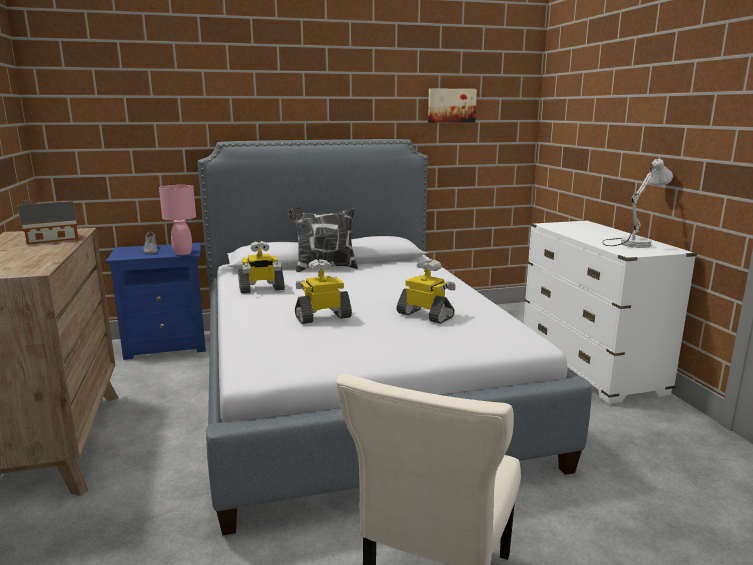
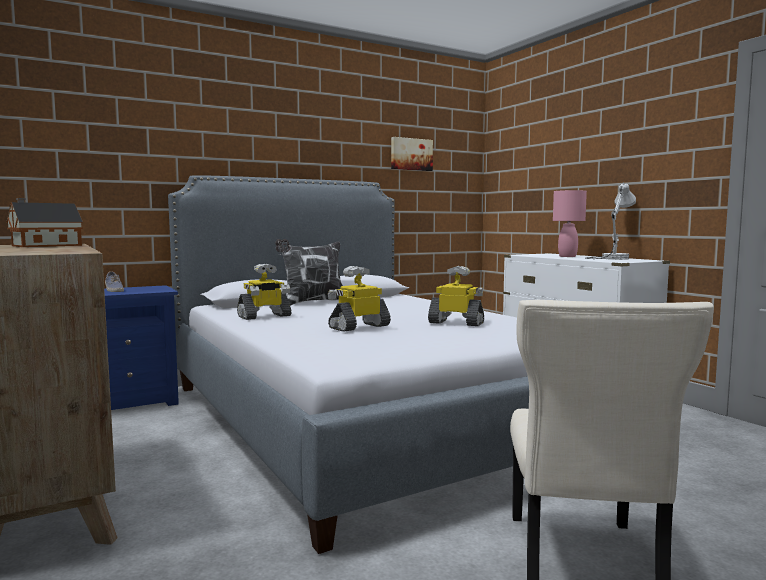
camera: 15 degrees left, 10 degrees down
(183, 253) = (156, 291): pink table lamp -> pink table lamp (567, 256)

